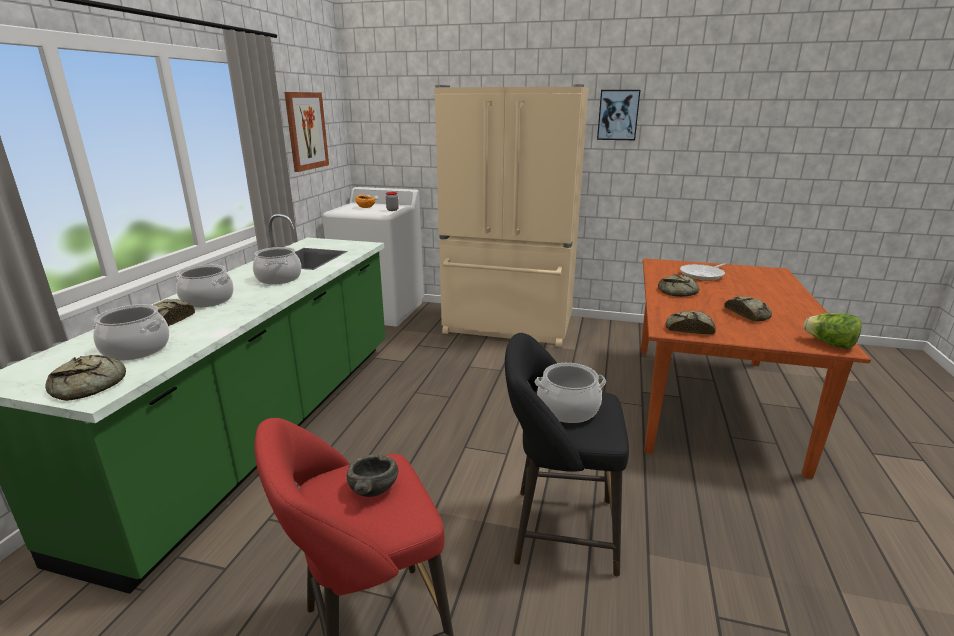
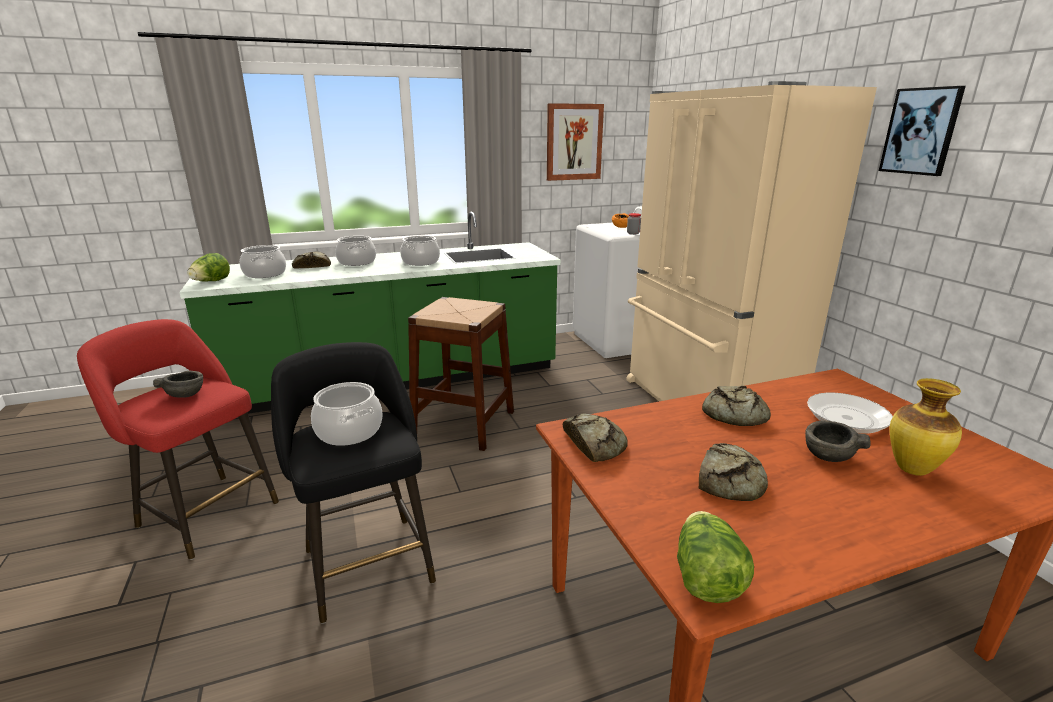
camera: 55 degrees right, 0 degrees up
(90, 386) = (211, 282): bread -> lettuce
(408, 418) = (464, 423): none -> brown stool
(735, 291) = (828, 456): none -> grey bowl
(755, 283) = (911, 470): none -> vase

